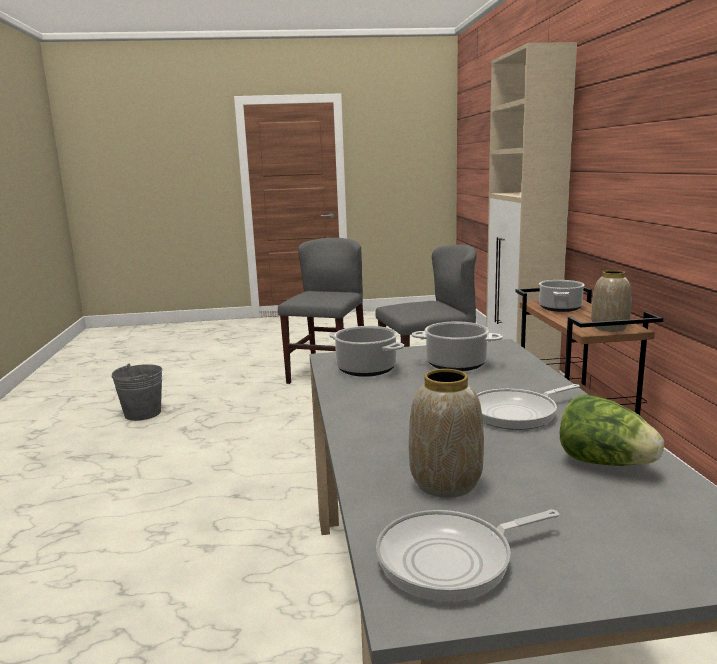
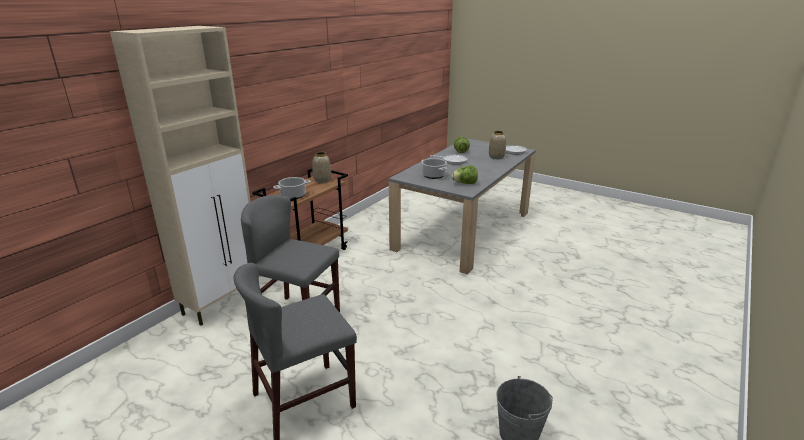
camera: 140 degrees left, 10 degrees up
(365, 369) = (465, 183): cooking pot -> lettuce

